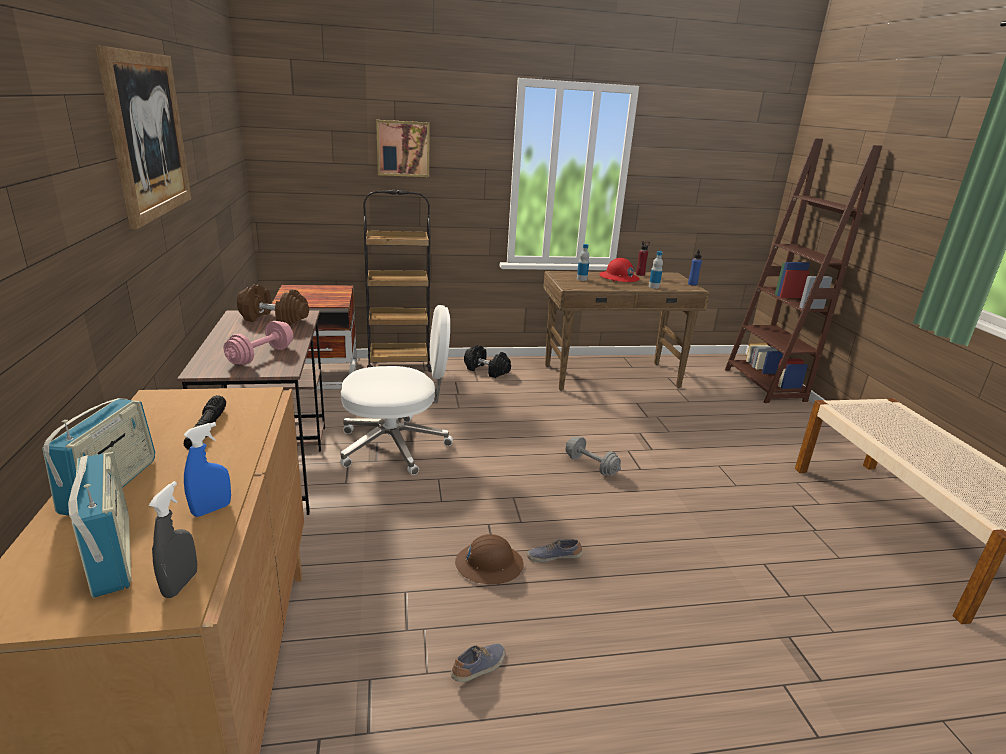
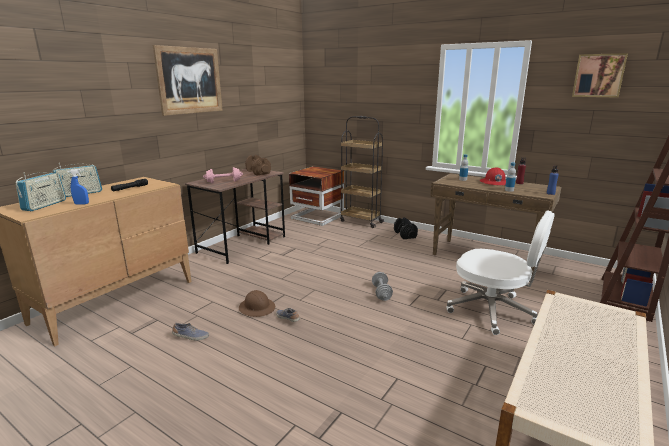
camera: 45 degrees right, 5 degrees down
(180, 584) = (38, 214): grey spray bottle -> none
(396, 445) = (300, 252): white office chair -> white office chair (492, 311)
(403, 148) = (373, 92): picture -> picture (599, 75)

